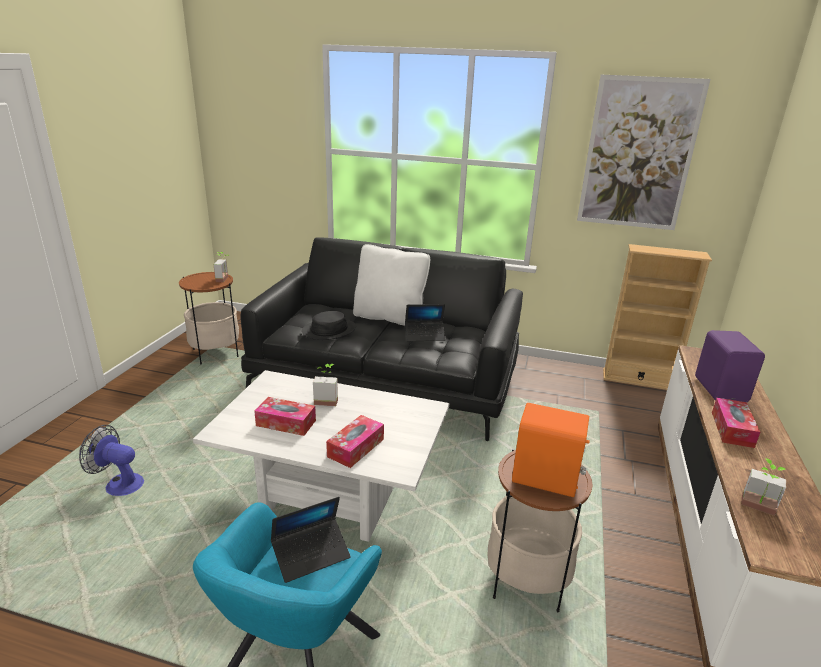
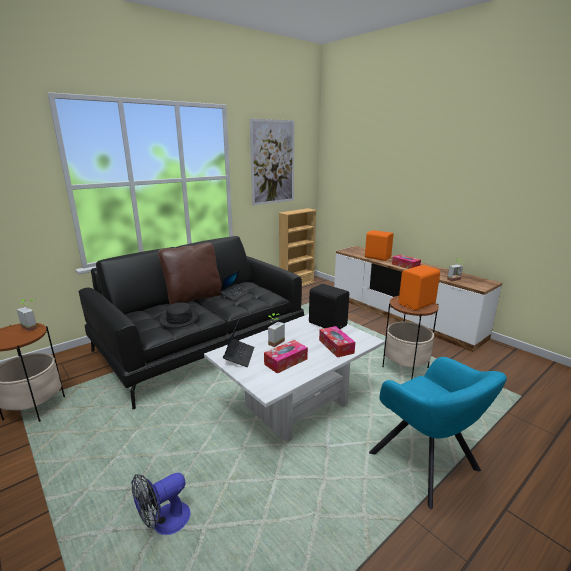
camera: 55 degrees left, 5 degrees down
(311, 554) = (415, 389): laptop -> laptop (239, 356)
(390, 317) = (194, 297): white pillow -> brown pillow
(415, 422) = (327, 324): none -> black speaker
(721, 390) = (377, 257): purple speaker -> orange speaker

